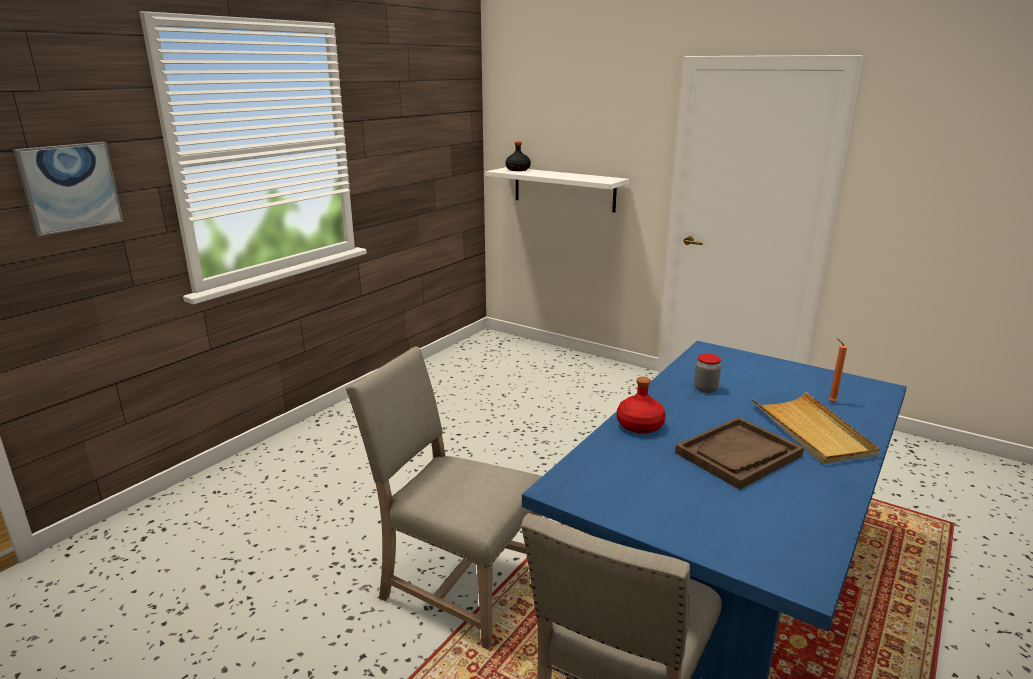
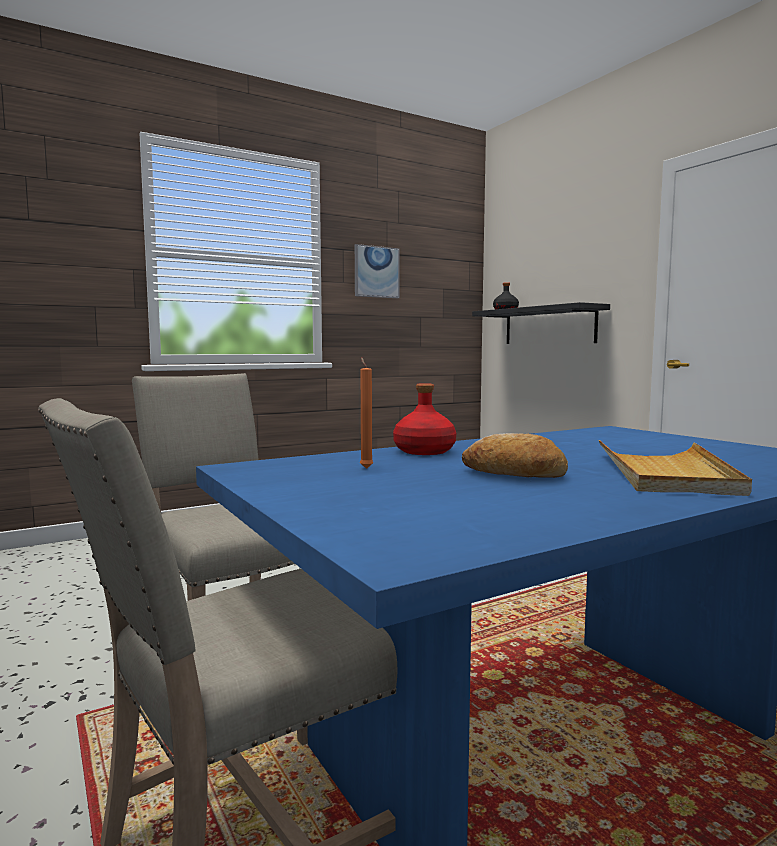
camera: 25 degrees right, 15 degrees down
(70, 187) = (56, 254): picture -> picture (376, 272)
(564, 189) = (549, 326): white shelf -> black shelf
(705, 389) = (560, 443): jar -> none
(738, 455) = (514, 474): brown tray -> bread
(830, 402) = (739, 462): orange candle -> orange candle (365, 468)

